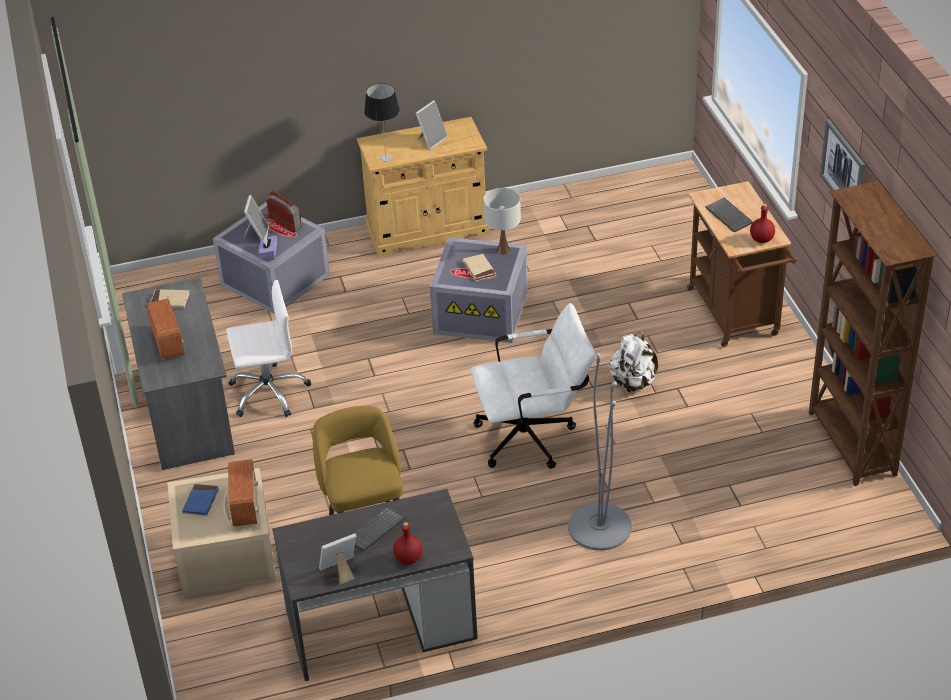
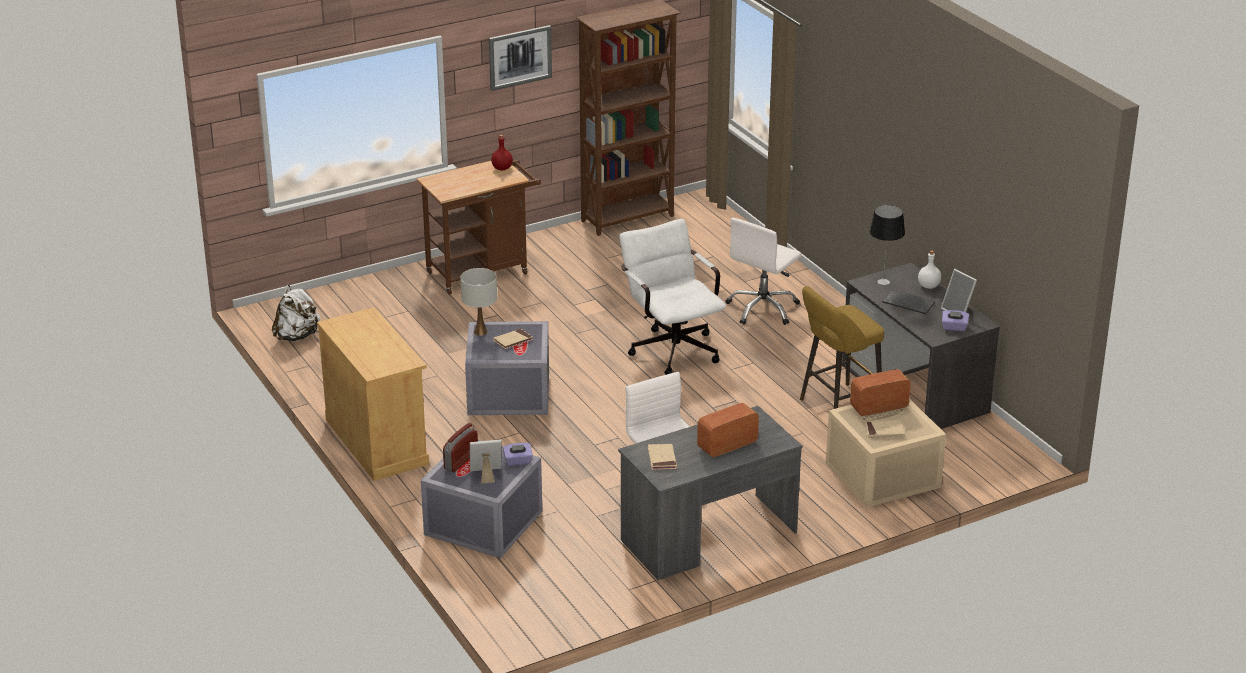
camera: 105 degrees left, 10 degrees down
(201, 501) = (884, 431): blue book -> beige book
(305, 557) = (954, 327): none -> purple tissue box
(386, 158) = (402, 358): table lamp -> table lamp (883, 281)
(408, 559) = (929, 286): red bottle -> white bottle
(431, 140) = (366, 337): picture frame -> none
(599, 526) = (763, 309): grey floor lamp -> white office chair
(633, 382) = (585, 309): white backpack -> white backpack (297, 336)
(730, 216) = (472, 182): keyboard -> none

